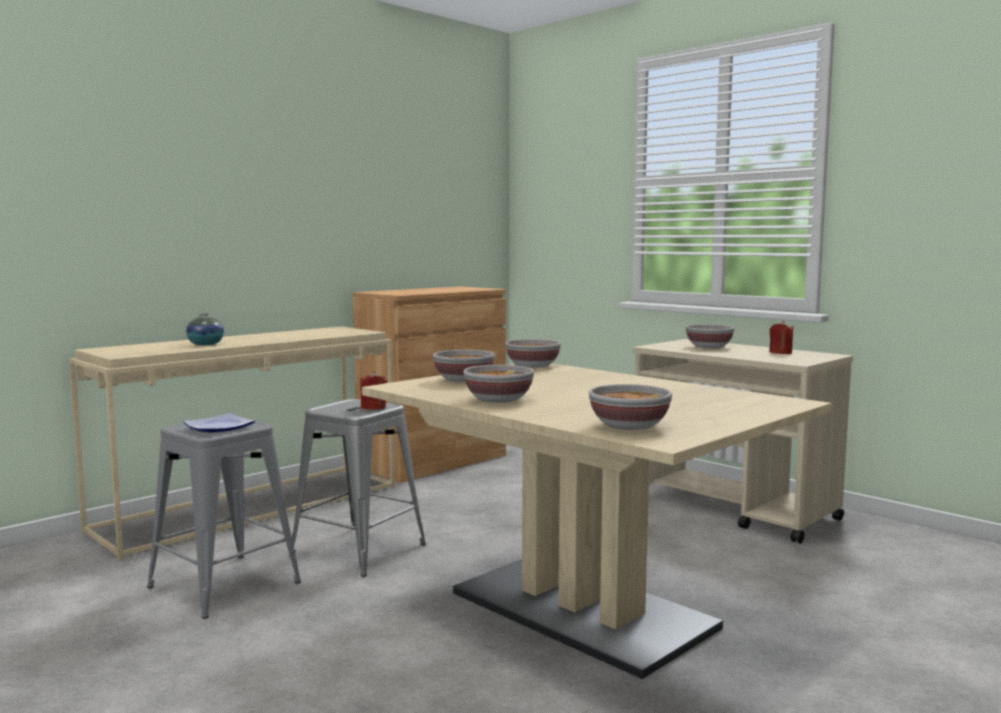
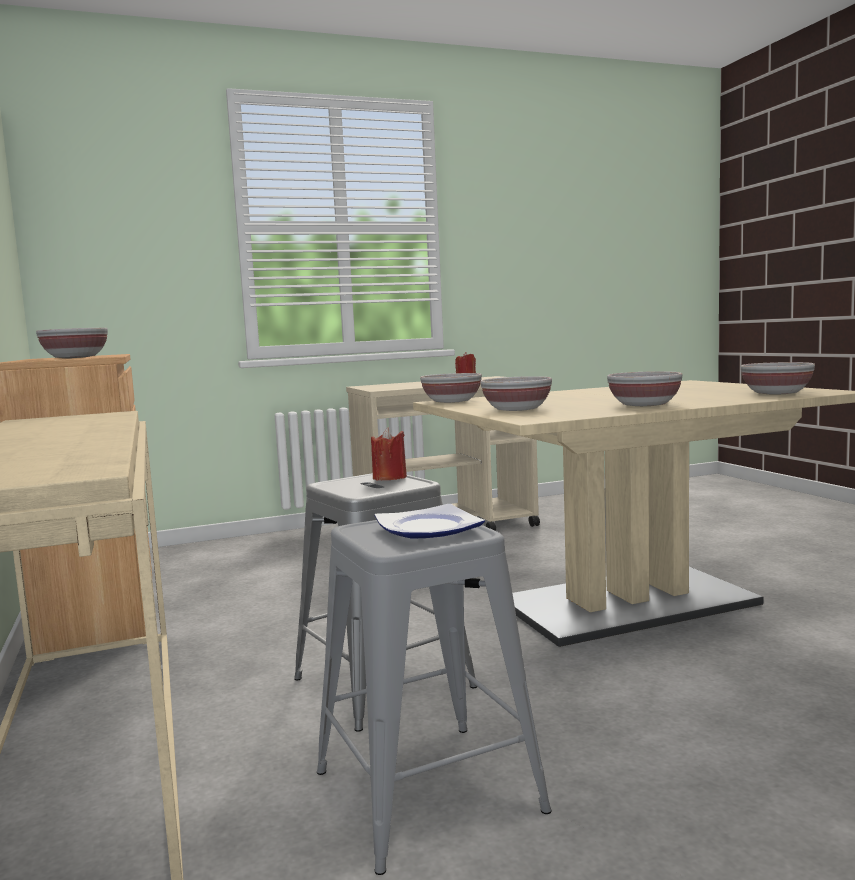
camera: 65 degrees left, 0 degrees up
(205, 344) = (62, 447): vase -> none
(709, 347) = (409, 384): bowl -> bowl (76, 357)

